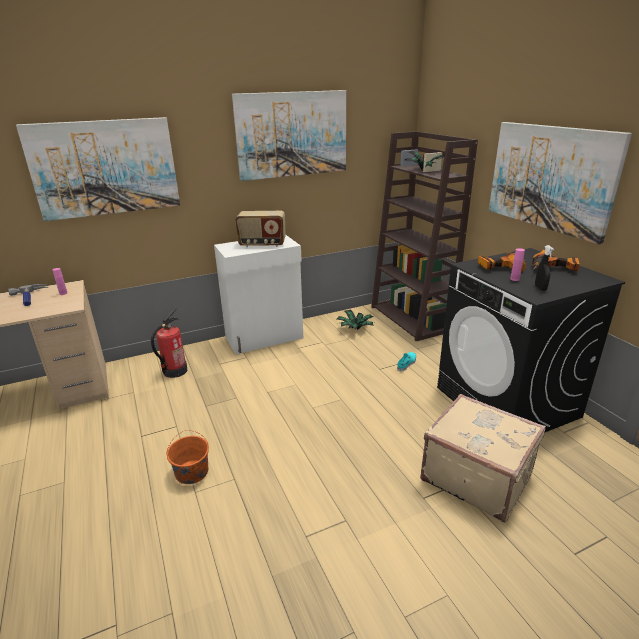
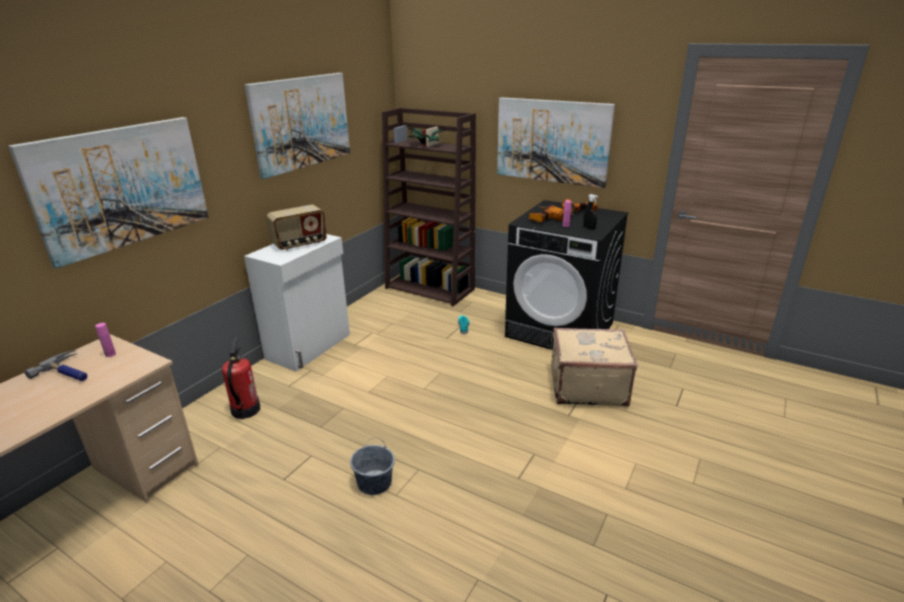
camera: 35 degrees left, 0 degrees up
(191, 472) = (374, 483): orange bucket -> grey bucket
(355, 329) = (390, 311): potted plant -> none

